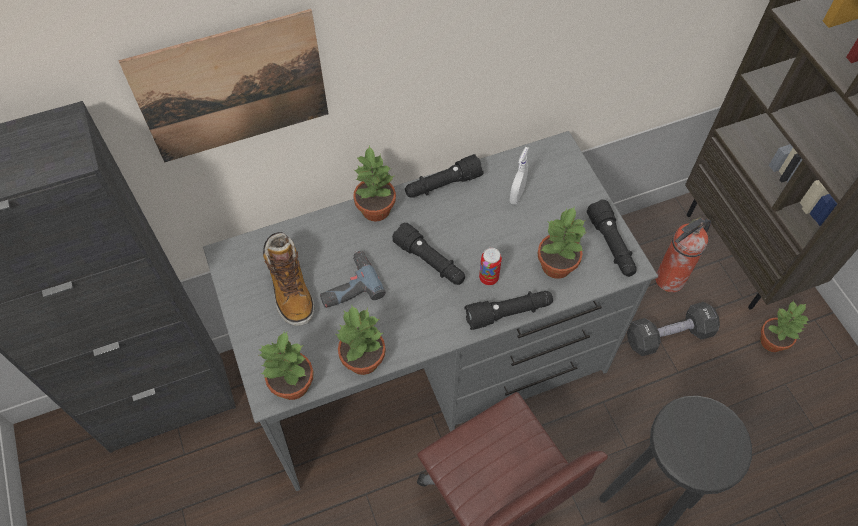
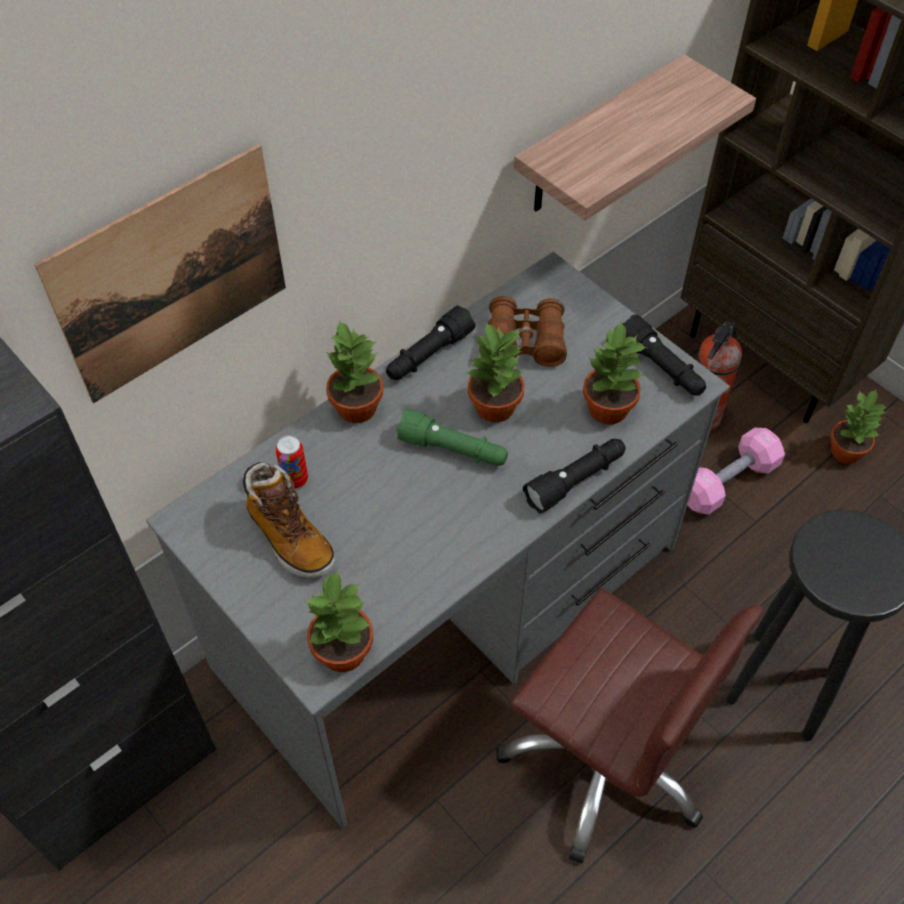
camera: 20 degrees left, 5 degrees down
(347, 285) = (361, 508): power drill -> none
(363, 360) = (421, 593): potted plant -> potted plant (495, 408)
(430, 262) = (453, 450): black flashlight -> green flashlight
(488, 278) = (533, 447): can -> can (295, 479)
(517, 195) = (525, 342): white spray bottle -> brown binoculars
(622, 54) = (597, 138): none -> shelf
(669, 335) = (727, 482): black dumbbell -> pink dumbbell

